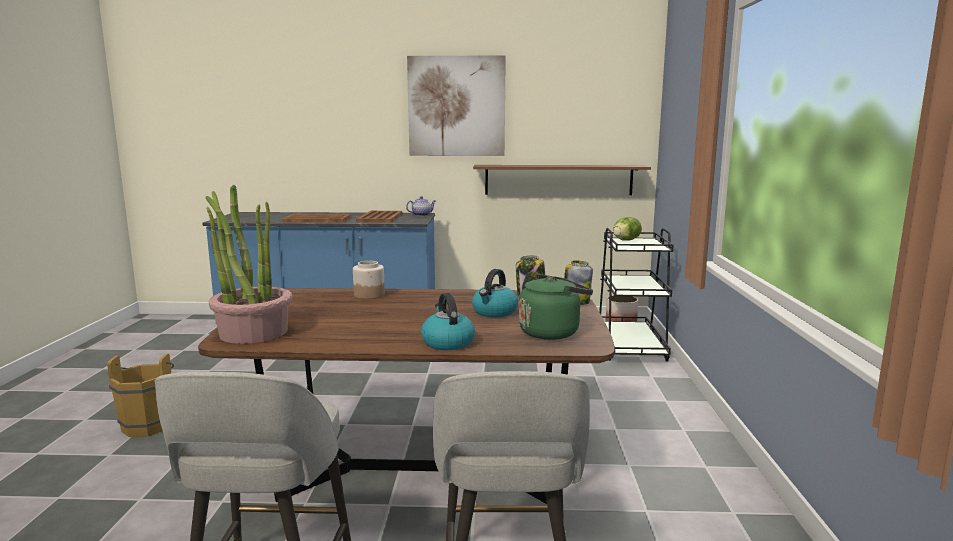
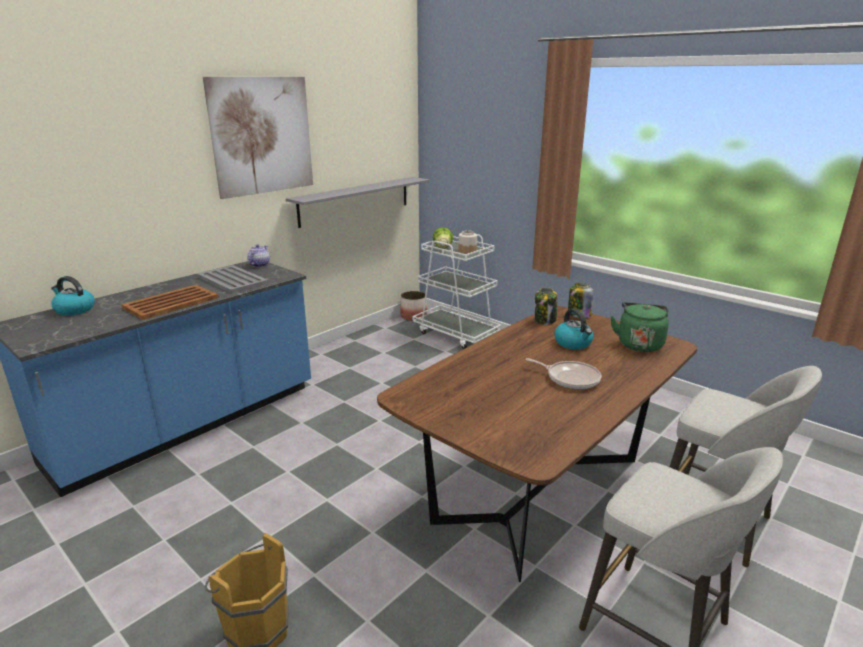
camera: 50 degrees left, 10 degrees up
(253, 332) = (520, 443): potted plant -> none
(369, 295) = (462, 367): jar -> jar (467, 251)
(380, 217) = (232, 280): brown tray -> grey tray
(408, 324) = (570, 378): none -> frying pan
(447, 342) = (630, 379): kettle -> kettle (74, 310)
(558, 180) = (355, 201): brown shelf -> grey shelf
(630, 348) = (456, 333): black cart -> white cart

